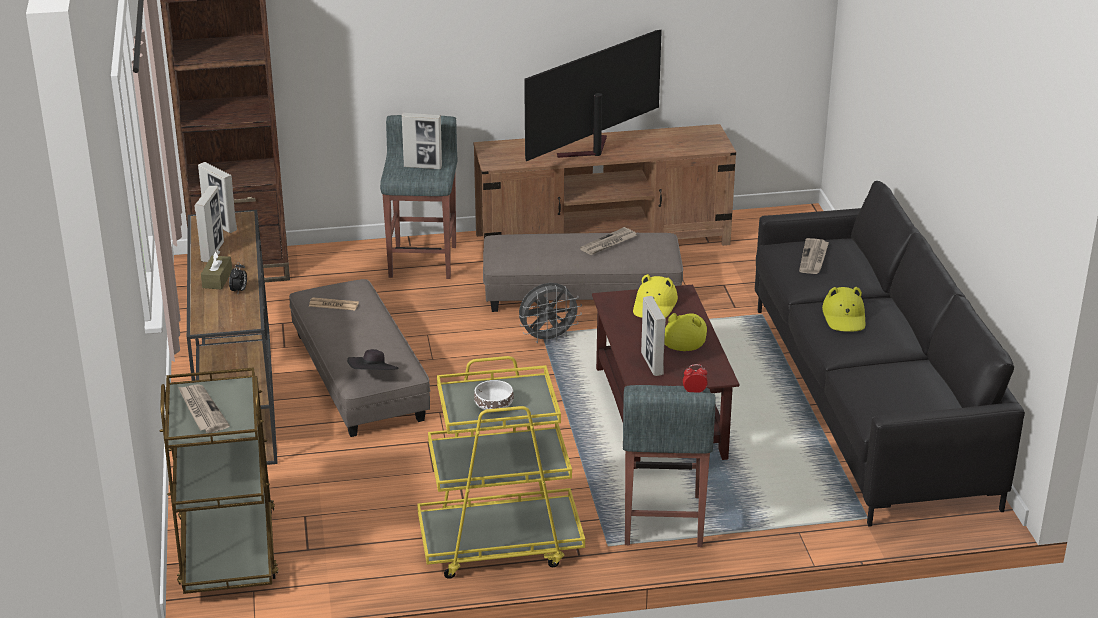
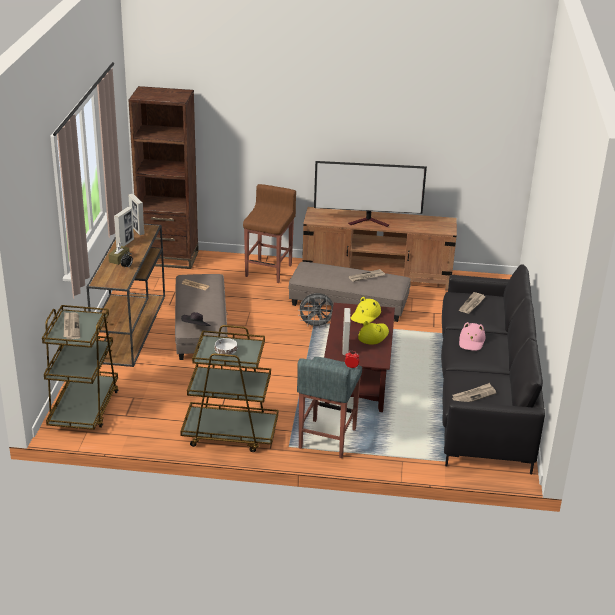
camera: 15 degrees right, 0 degrees up
(423, 166) = (271, 216): picture frame -> none
(423, 260) = (269, 270): grey stool -> brown stool
(499, 544) = (229, 433): yellow cart -> brown cart
(588, 151) = (369, 222): television -> television turned 150 degrees counterclockwise
(844, 317) = (471, 341): yellow hat -> pink hat
(896, 402) = (474, 395): none -> newspaper

